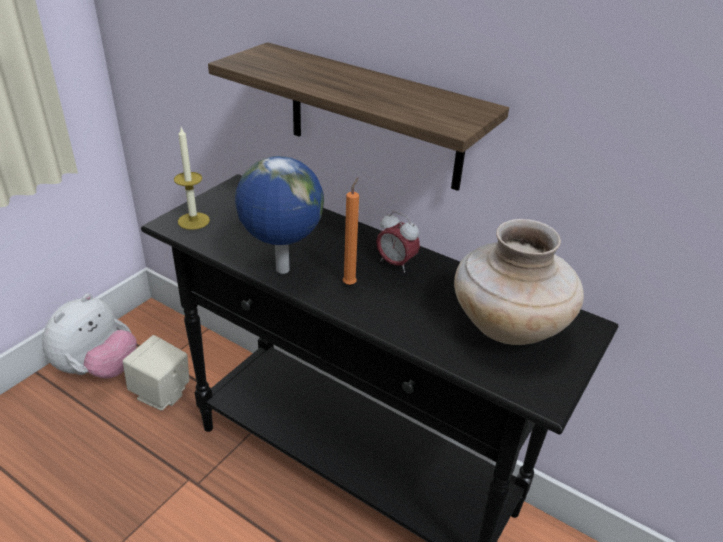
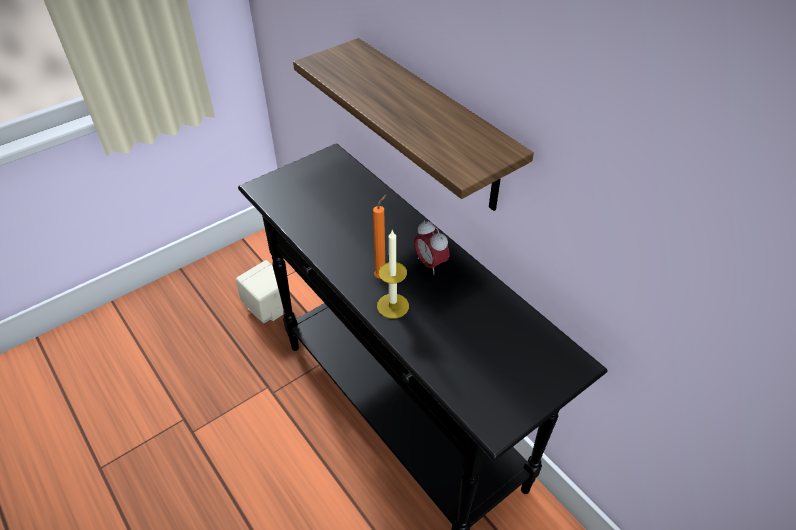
camera: 20 degrees right, 10 degrees up
(98, 369) = (225, 276): plush toy -> none
(193, 221) = (280, 188): candle -> candle (393, 306)
(282, 270) = (331, 252): globe -> none
(508, 327) = (499, 349): beige vase -> none

